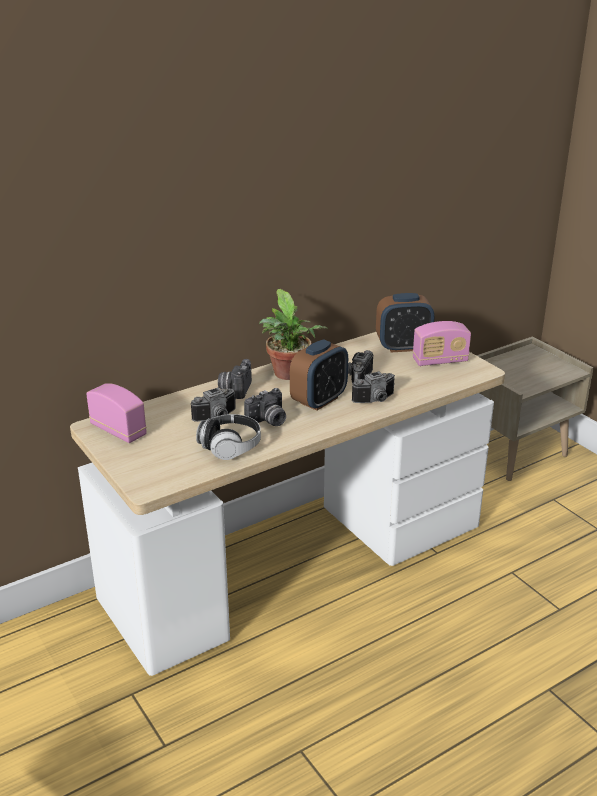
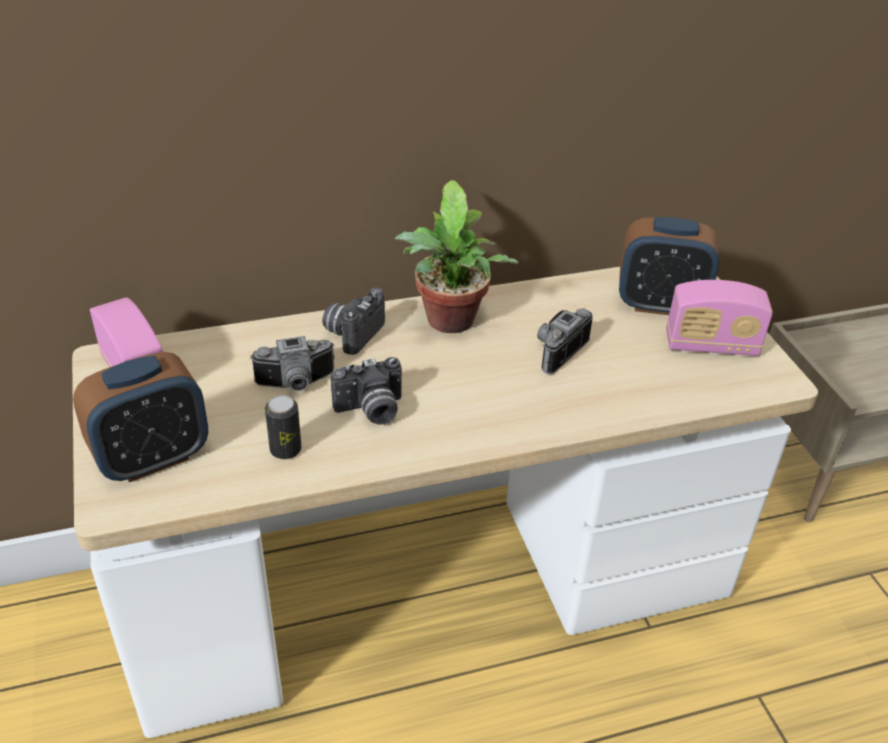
camera: 15 degrees right, 10 degrees up
(230, 447) = (285, 450): headphones -> can
(319, 400) = (473, 385): alarm clock -> alarm clock (152, 458)
(376, 400) = (568, 405): camera -> none

